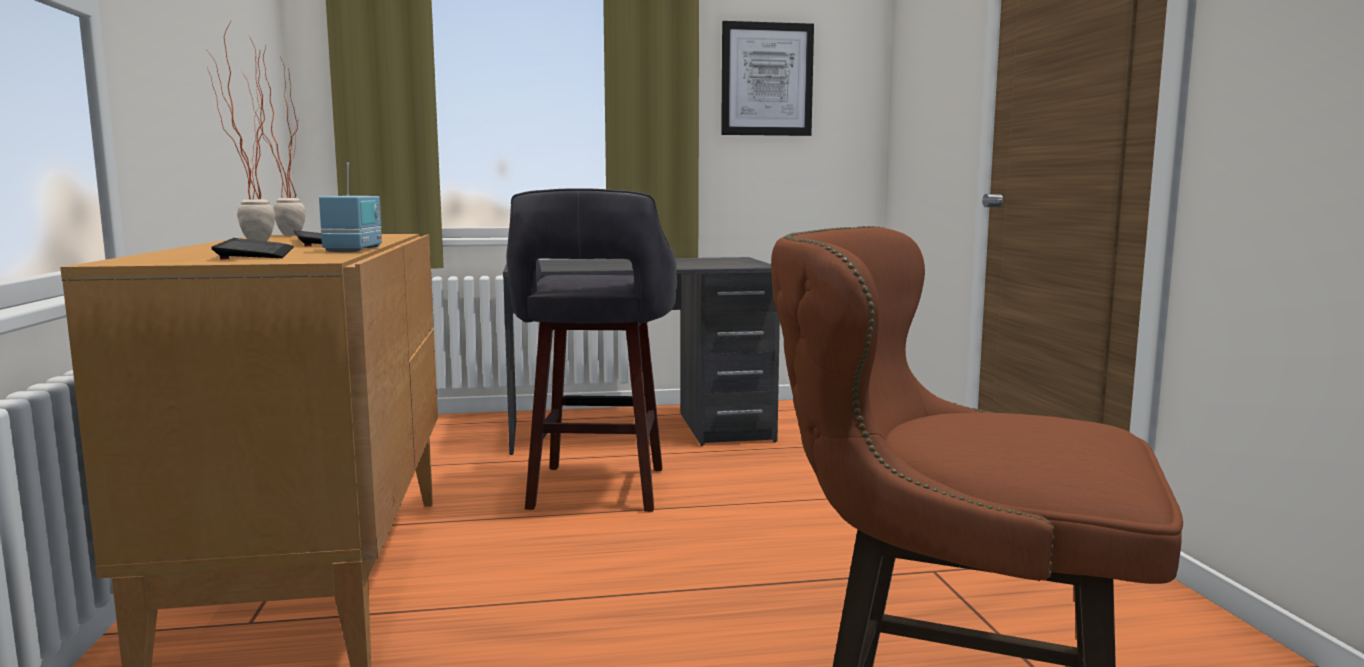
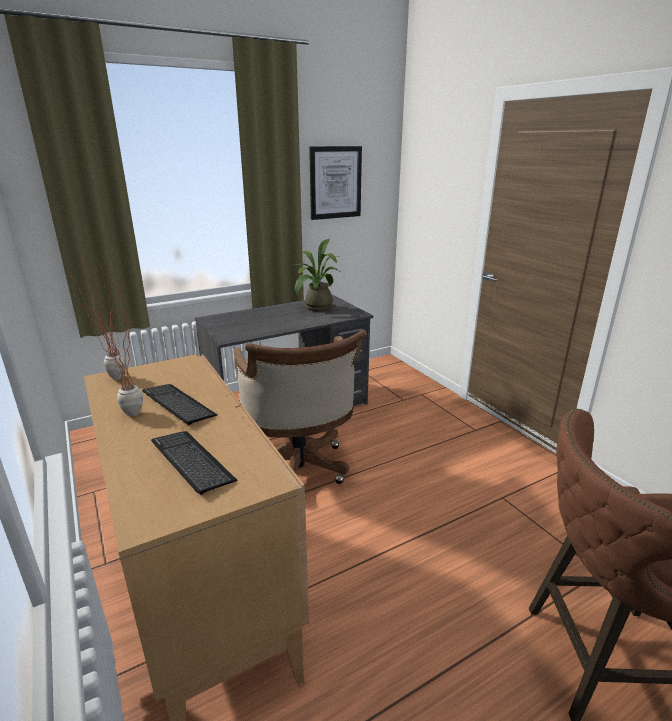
camera: 20 degrees left, 15 degrees up
(354, 250) = (242, 435): radio -> none
(596, 491) = (301, 469): grey stool -> office chair
(699, 261) = (316, 308): none -> potted plant

